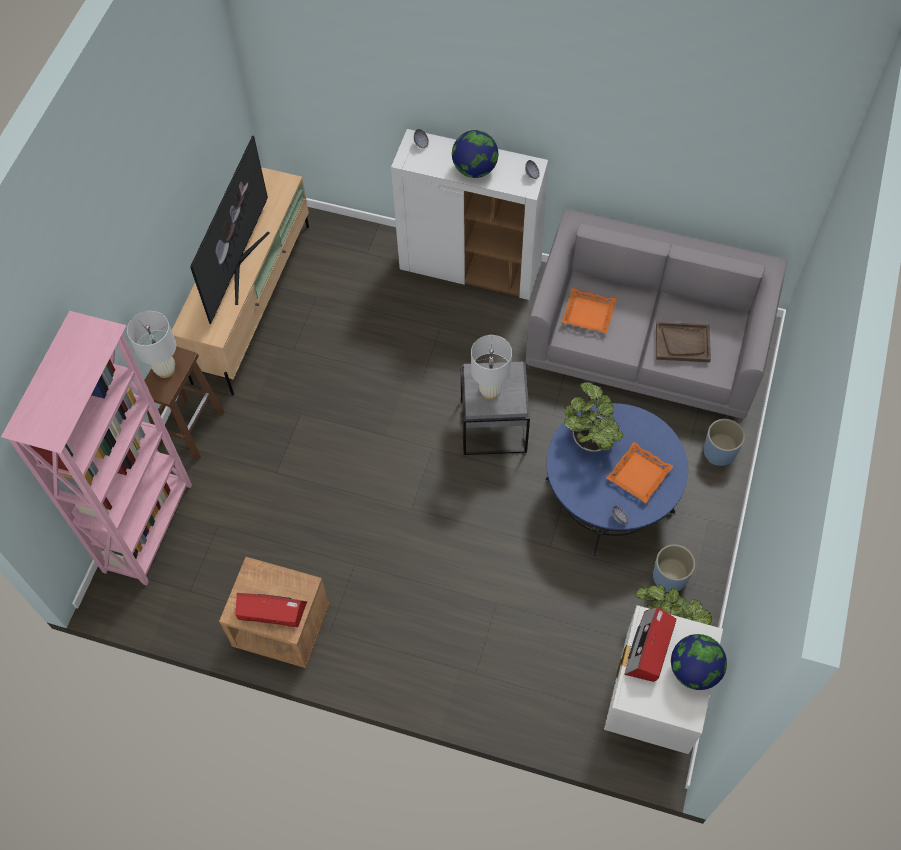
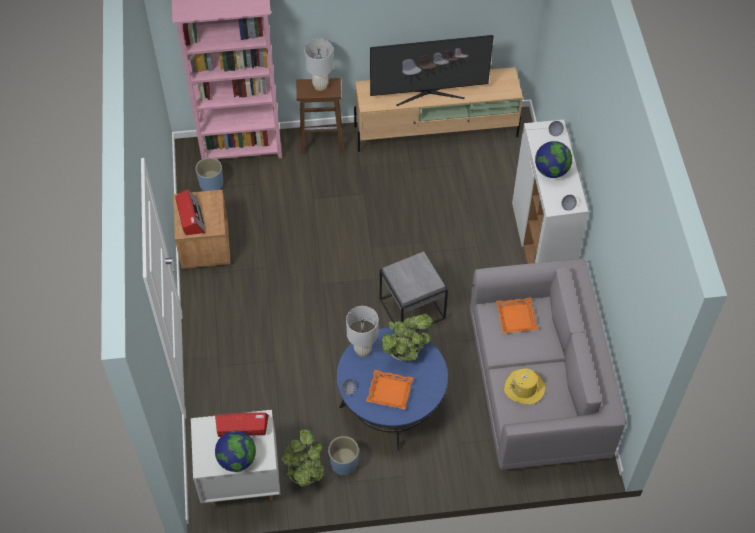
camera: 65 degrees right, 5 degrees down
(490, 391) = (409, 275): white table lamp -> white table lamp (363, 350)
(682, 343) = (524, 388): brown tray -> yellow hat
(719, 451) = (467, 465): blue planter -> blue planter (211, 184)

